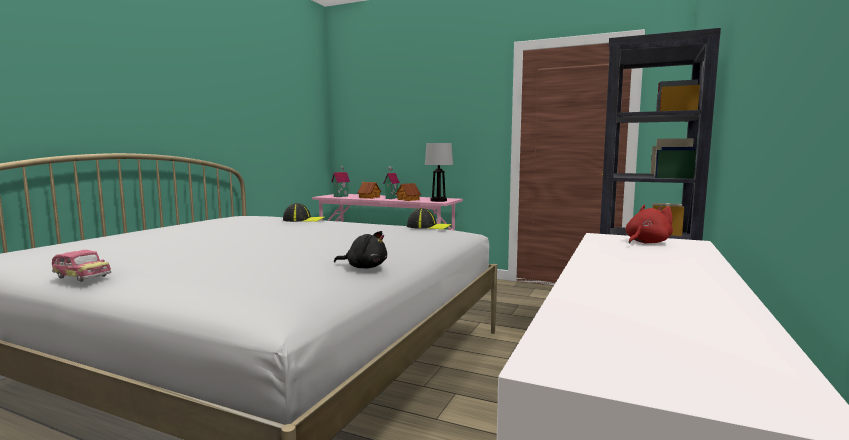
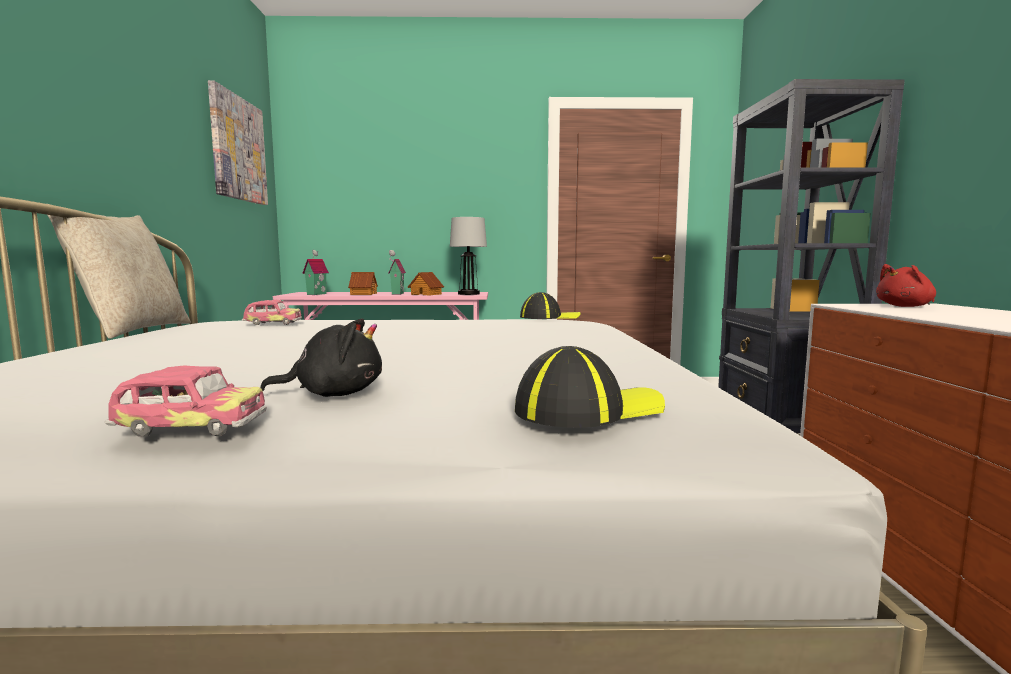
camera: 25 degrees left, 0 degrees up
(194, 220) = (132, 331): none -> beige pillow
(256, 220) = (273, 324): none -> toy car
(293, 101) = (237, 149): none -> picture
(303, 220) = (349, 320): cap -> cap (588, 410)
(364, 267) = (645, 361): black plush toy -> black plush toy (333, 394)
(646, 242) = (906, 306): red plush toy -> red plush toy turned 135 degrees counterclockwise

